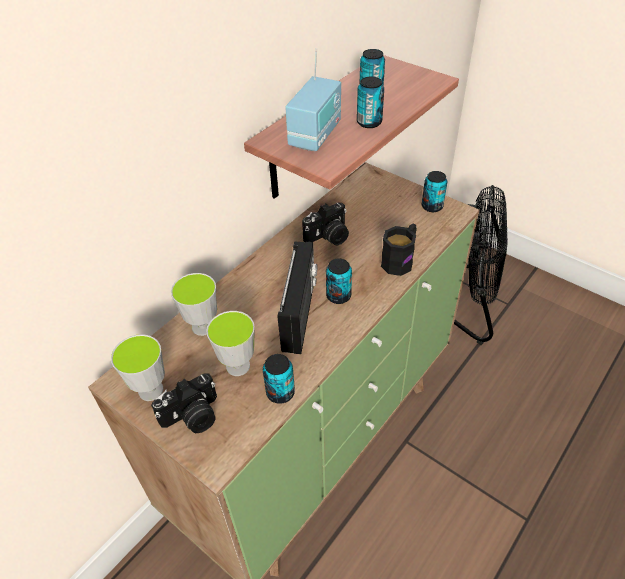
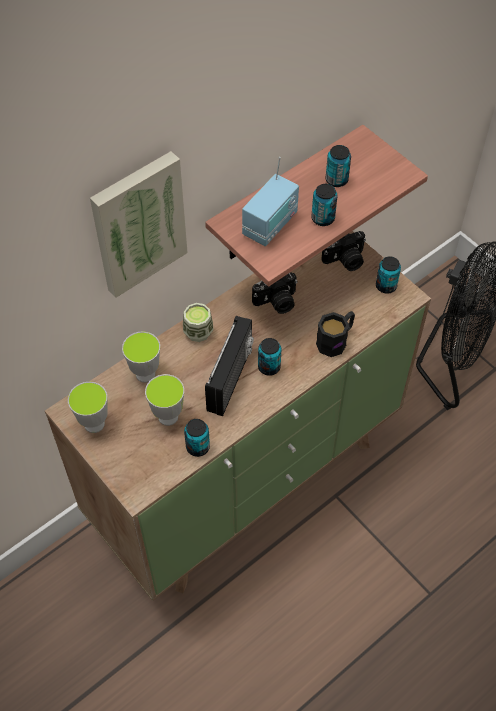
camera: 10 degrees right, 10 degrees up
(167, 127) = (138, 223): none -> picture
(193, 417) = (124, 453): camera -> camera (345, 261)
(253, 276) = (198, 332): none -> cup

